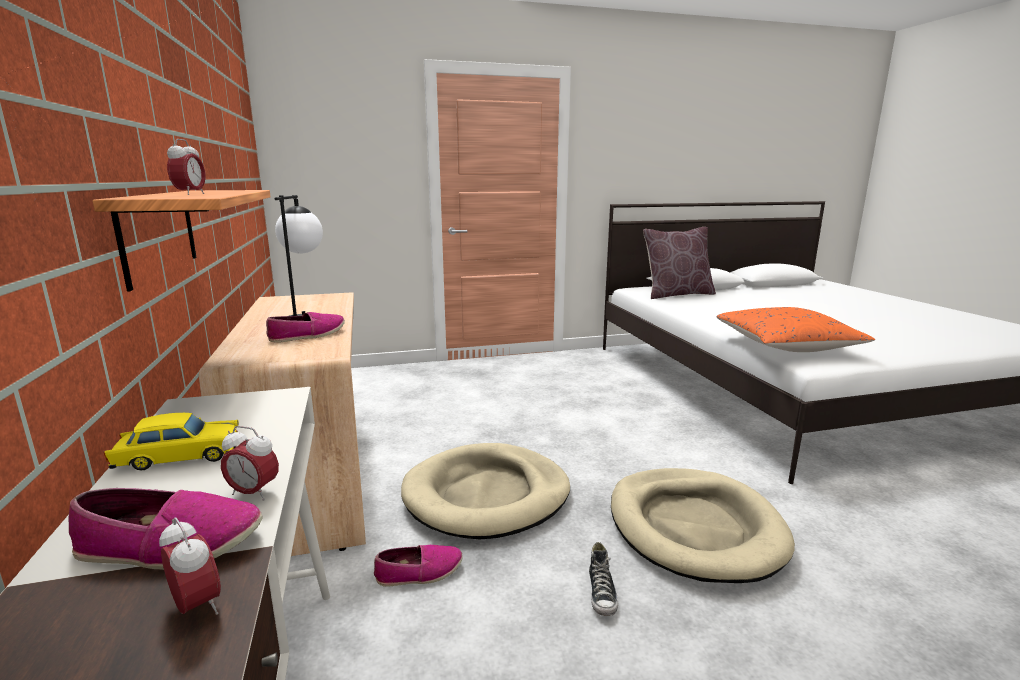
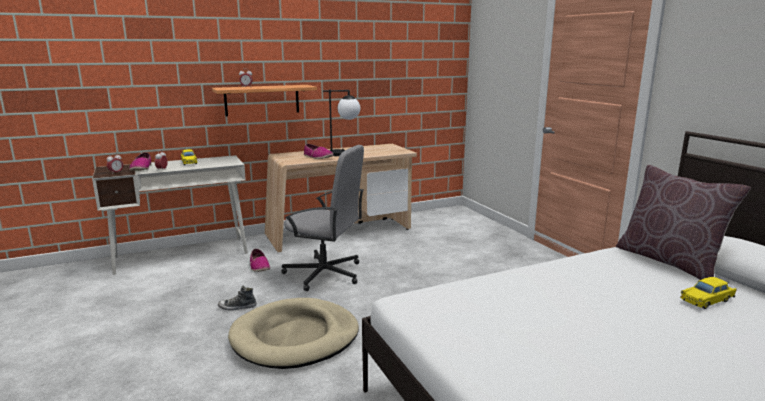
camera: 80 degrees right, 0 degrees up
(487, 495) = (325, 274): beige dog bed -> grey office chair
(743, 298) = (707, 300): none -> yellow toy car
(786, 345) = (458, 296): orange pillow -> none

